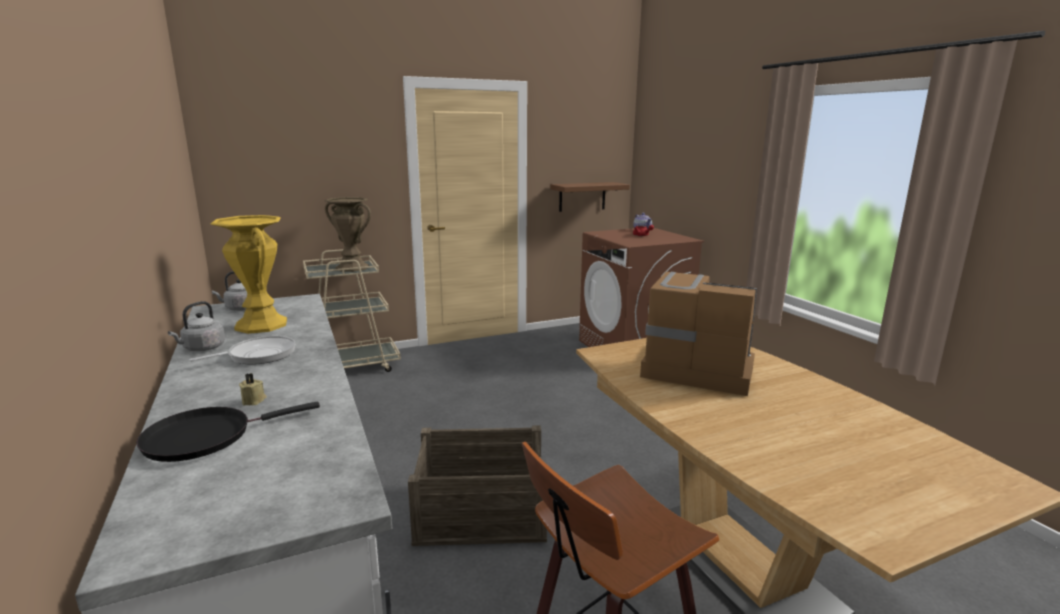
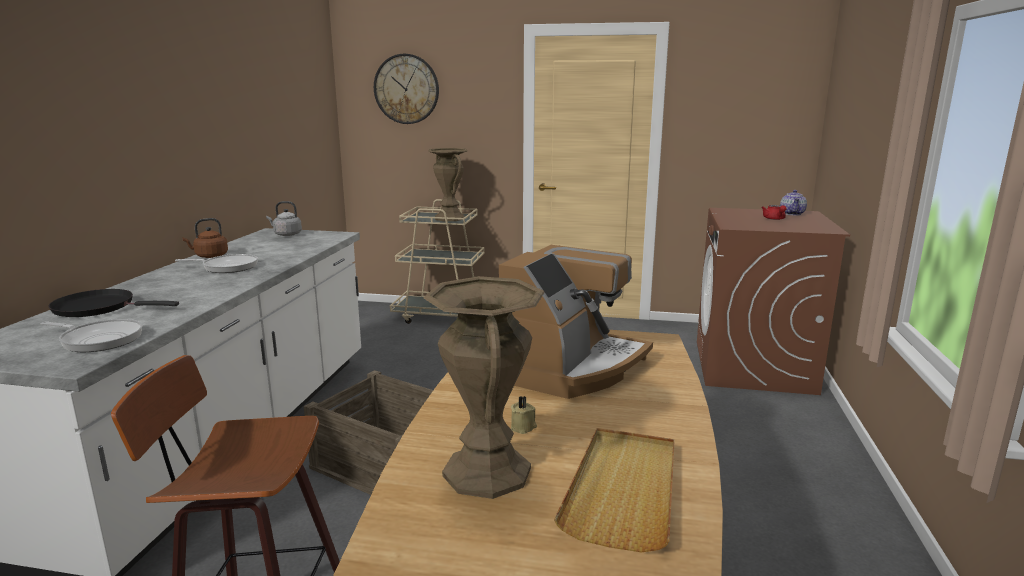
camera: 35 degrees right, 0 degrees up
(202, 348) = (210, 256): grey kettle -> brown kettle
(254, 400) = (164, 294): beige candle -> beige candle (523, 427)
(261, 325) = (273, 247): yellow vase -> none
(280, 138) = (406, 89): none -> wall clock
(306, 468) = (99, 339): none -> frying pan
(582, 196) = (739, 165): brown shelf -> none
(696, 368) = (572, 368): coffee machine -> coffee machine turned 60 degrees clockwise
(802, 455) = (487, 472): none -> brown vase
(878, 435) = (623, 489): none -> beige tray

